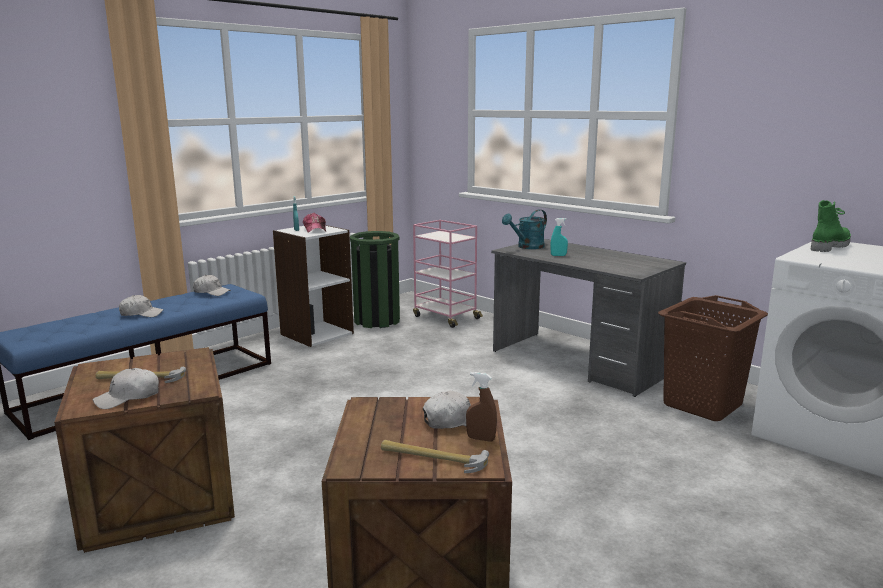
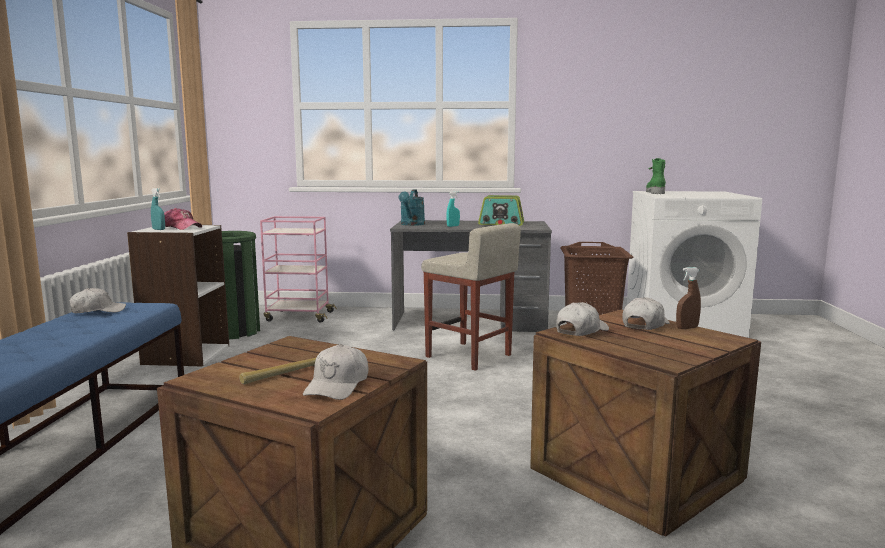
camera: 40 degrees left, 5 degrees down
(141, 314) = (52, 343): white cap -> white cap (581, 331)
(433, 458) = (696, 343): hammer -> none
(509, 398) = (469, 356): none -> beige stool
(620, 259) = (501, 223): none -> radio

